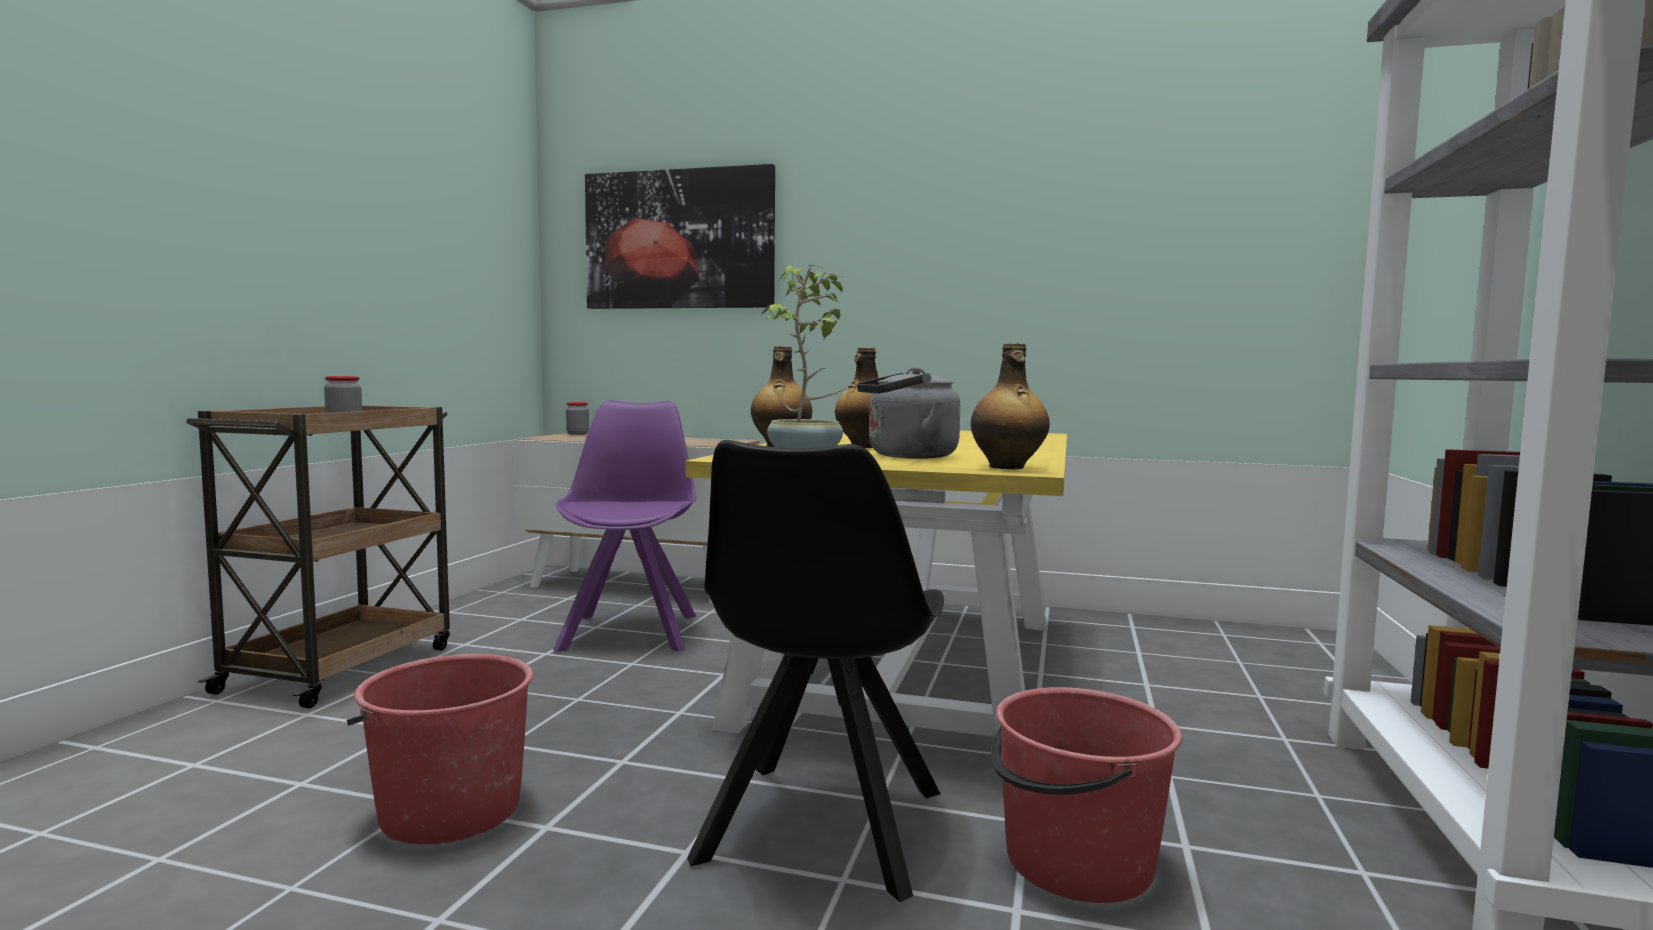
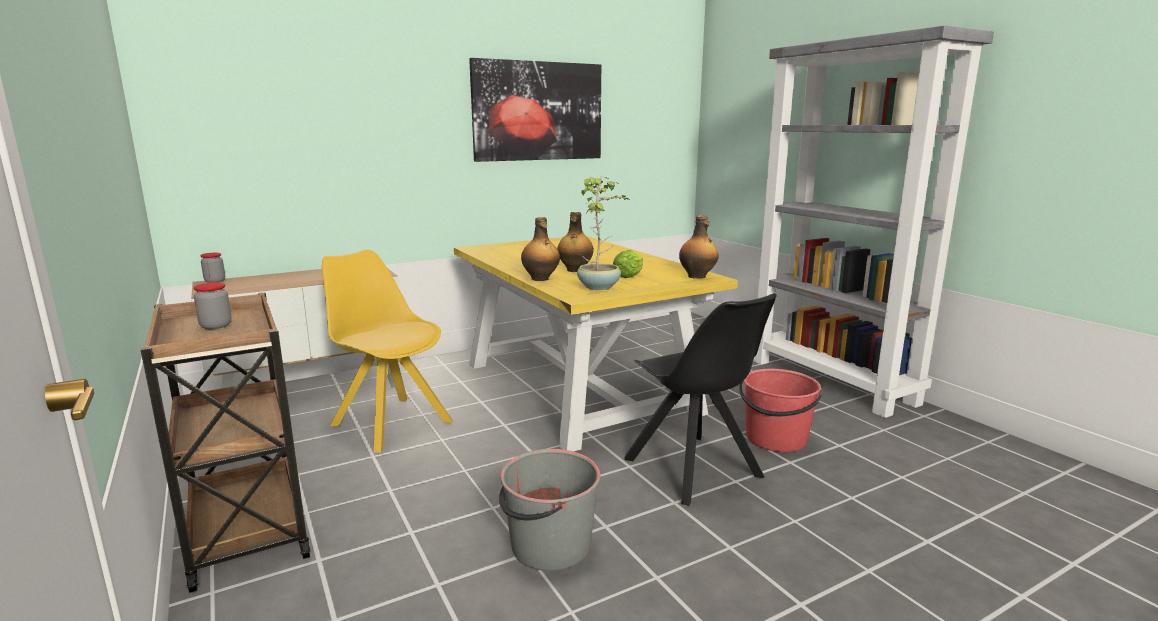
camera: 45 degrees left, 10 degrees up
(449, 810) = (549, 546): red bucket -> grey bucket
(630, 631) = (390, 422): purple chair -> yellow chair
(679, 240) = (291, 107): picture -> picture (538, 111)
(907, 456) = (630, 276): grey kettle -> lettuce

